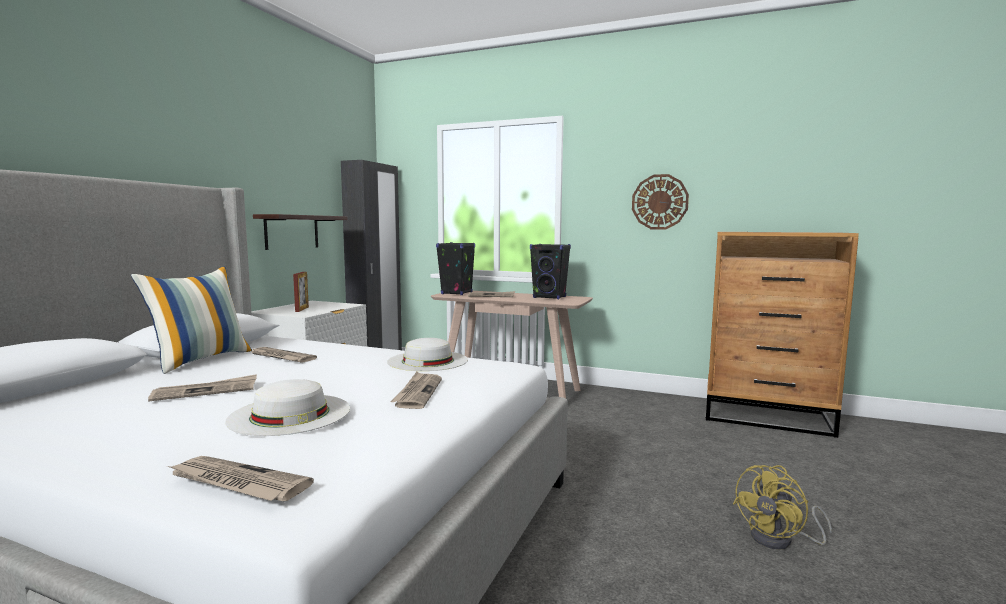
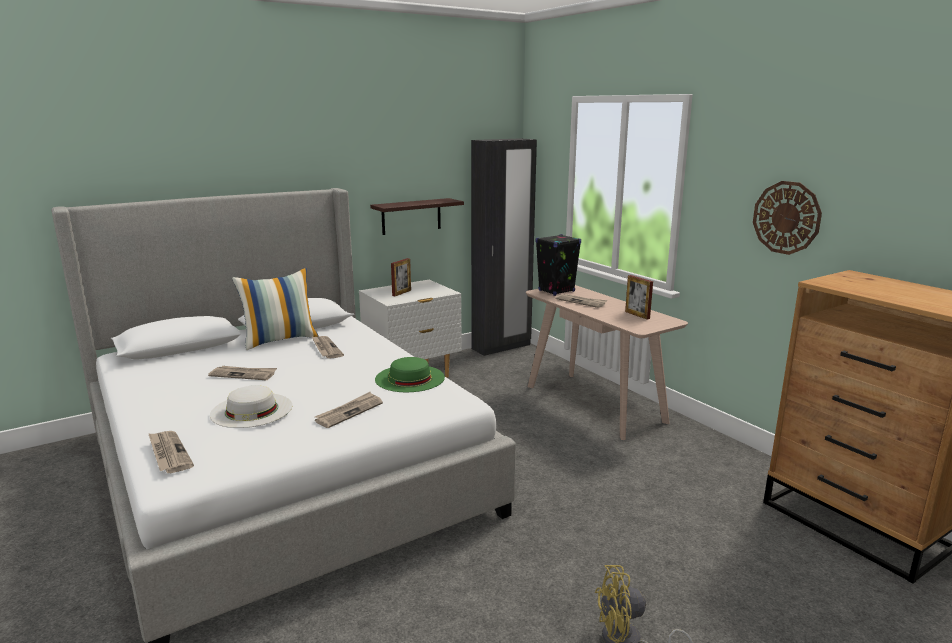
camera: 35 degrees right, 10 degrees up
(428, 360) = (410, 378): white hat -> green hat
(549, 297) = (637, 315): black speaker -> picture frame

